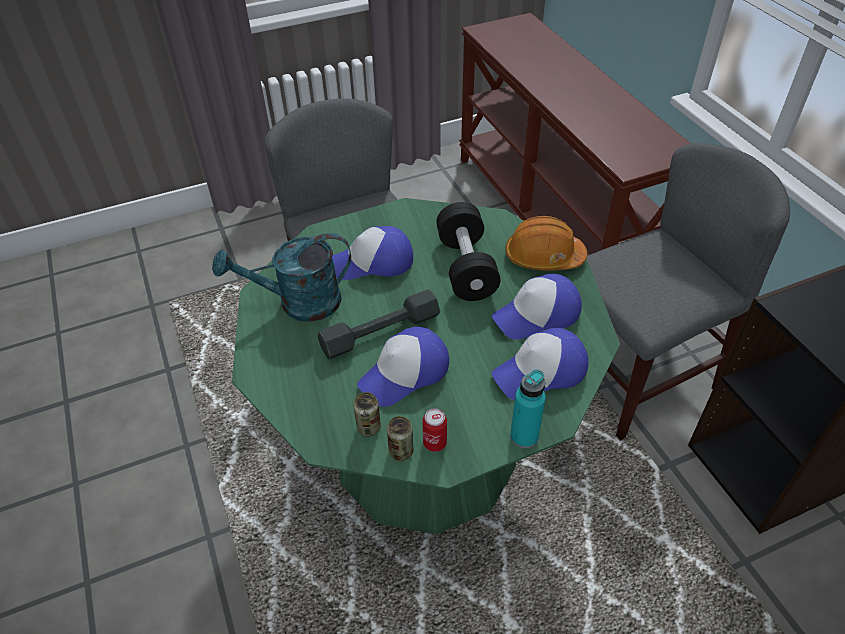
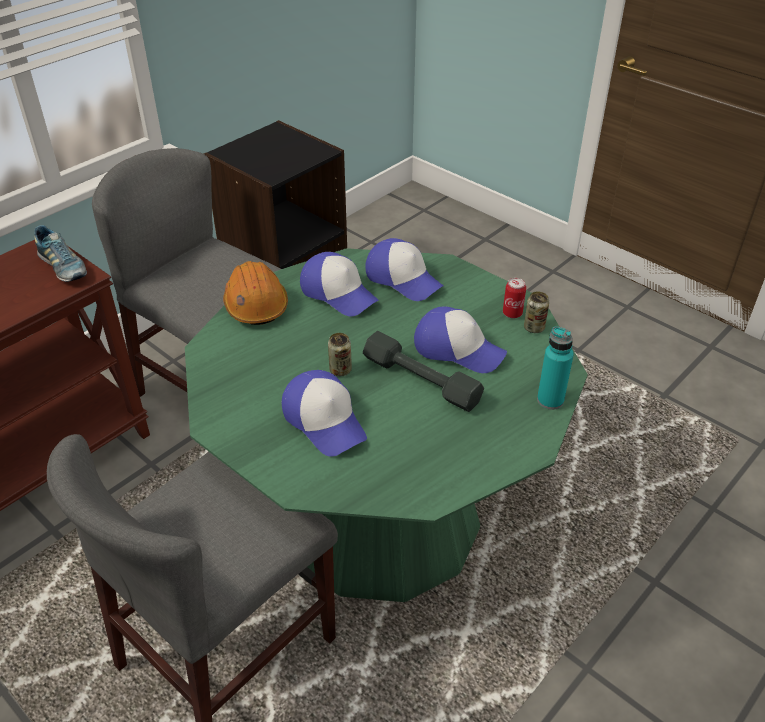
camera: 115 degrees left, 5 degrees down
(299, 303) = (422, 456): turquoise watering can -> none
(368, 427) = (527, 352): can -> can (340, 370)
(466, 267) = (296, 350): black dumbbell -> none
(524, 436) = (471, 274): turquoise bottle -> turquoise bottle (550, 400)
(644, 159) = (63, 267): none -> shoe

